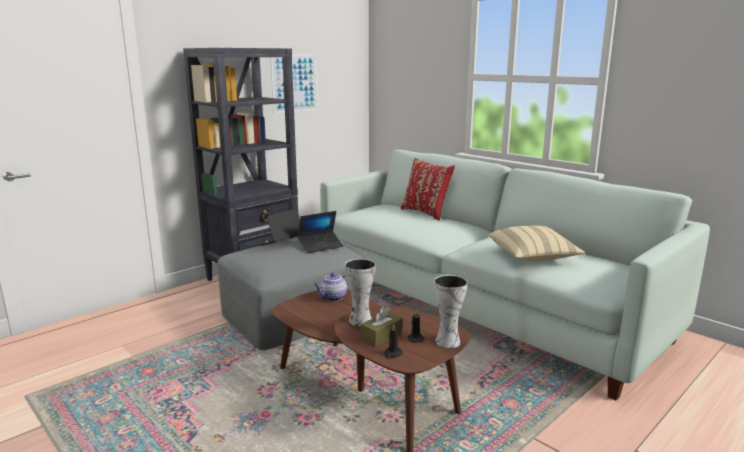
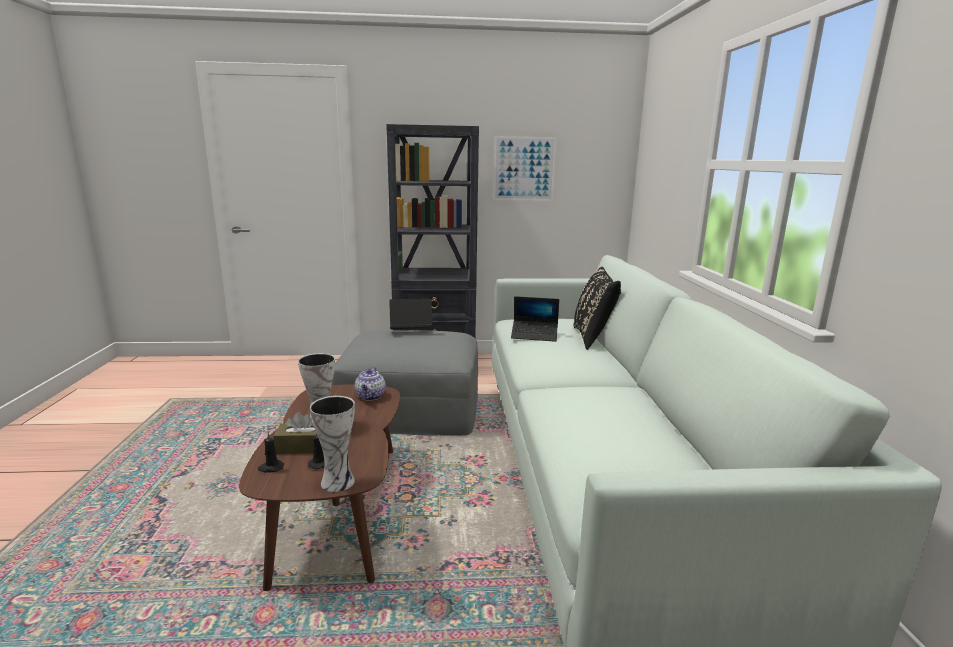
camera: 40 degrees right, 0 degrees up
(320, 246) = (434, 344): laptop -> laptop (534, 335)
(333, 297) = (370, 397): teapot -> teapot turned 90 degrees counterclockwise
(426, 213) = (593, 338): red pillow -> black pillow
(533, 257) = (594, 426): beige pillow -> none

